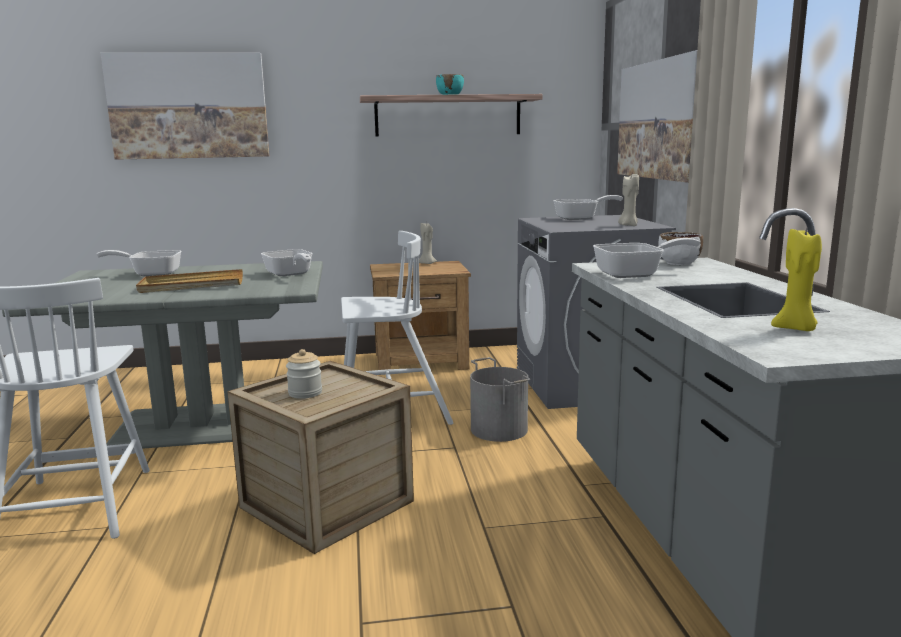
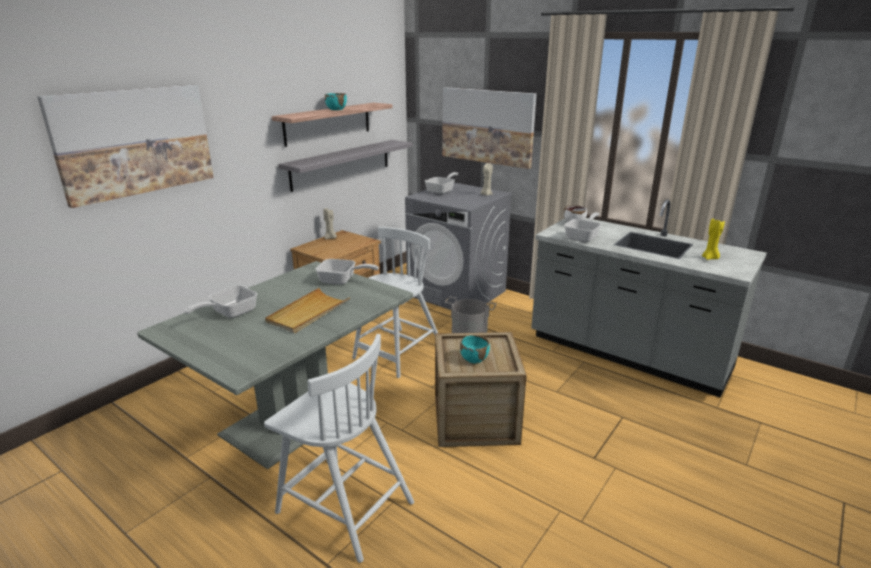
camera: 45 degrees left, 10 degrees up
(305, 393) = (474, 359): jar -> turquoise bowl
(467, 172) = (341, 164): none -> grey shelf

